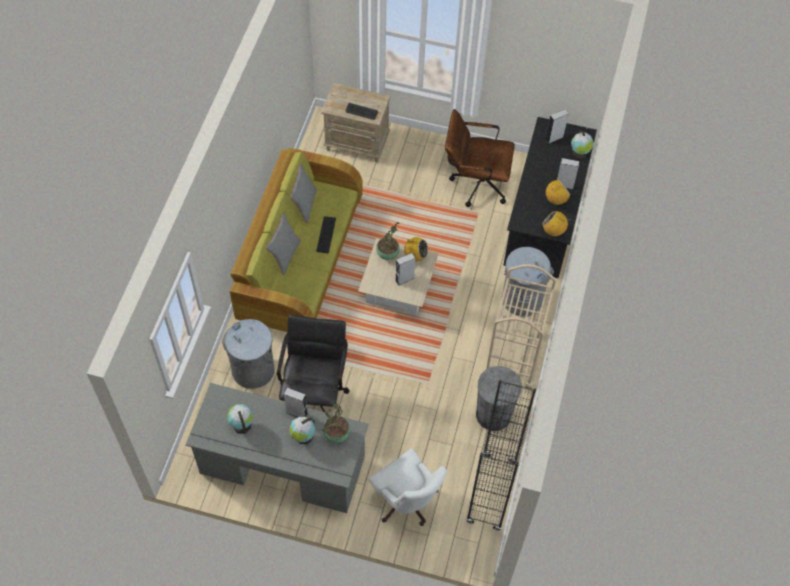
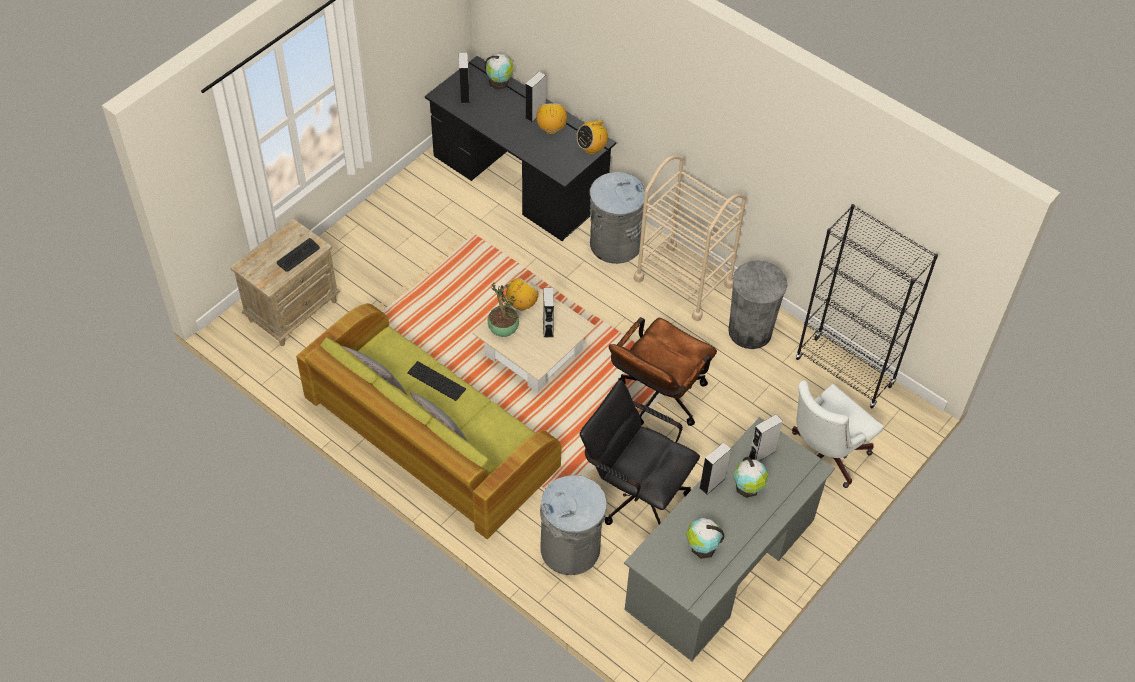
camera: 65 degrees left, 5 degrees down
(336, 435) = (761, 454): potted plant -> grey speaker
(407, 502) = (823, 456): white office chair -> white office chair turned 150 degrees clockwise
(475, 183) = (431, 220): brown office chair -> brown office chair (657, 400)

